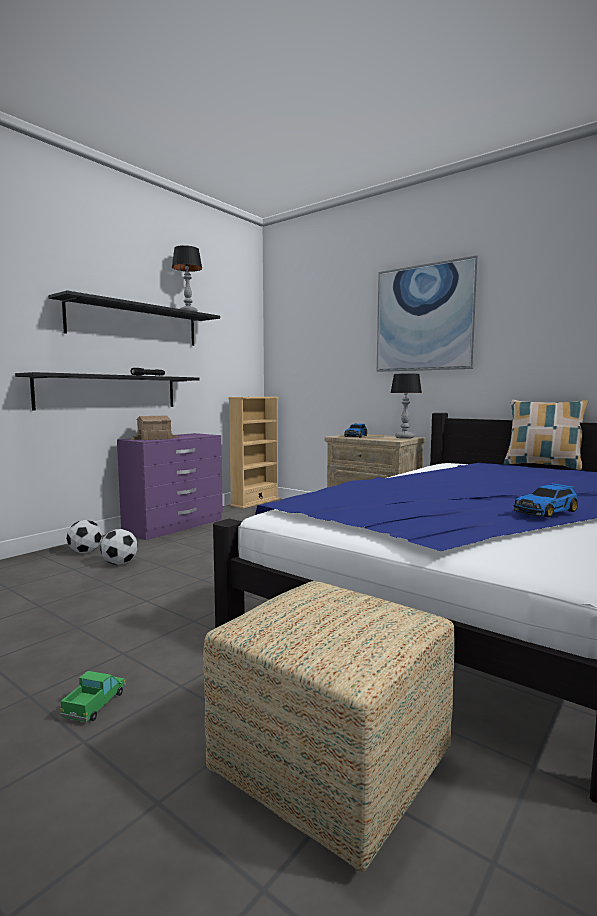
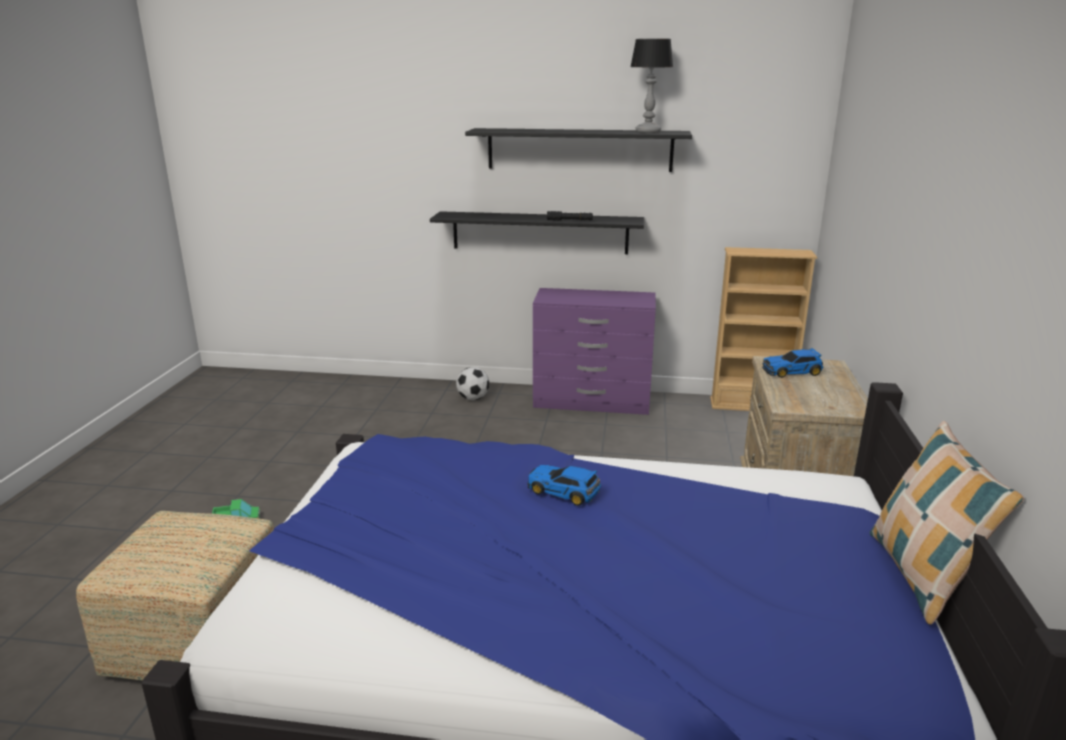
camera: 60 degrees right, 15 degrees up
(120, 563) = (462, 424): football -> none
(154, 438) = (568, 296): toy house -> none
(404, 437) = (836, 405): table lamp -> none
(424, 318) = (926, 191): picture -> none
(546, 511) = (441, 596): toy car -> toy car (564, 492)

